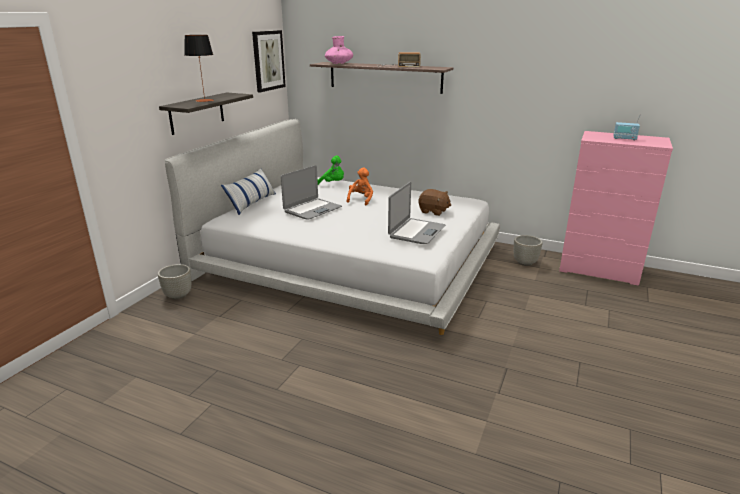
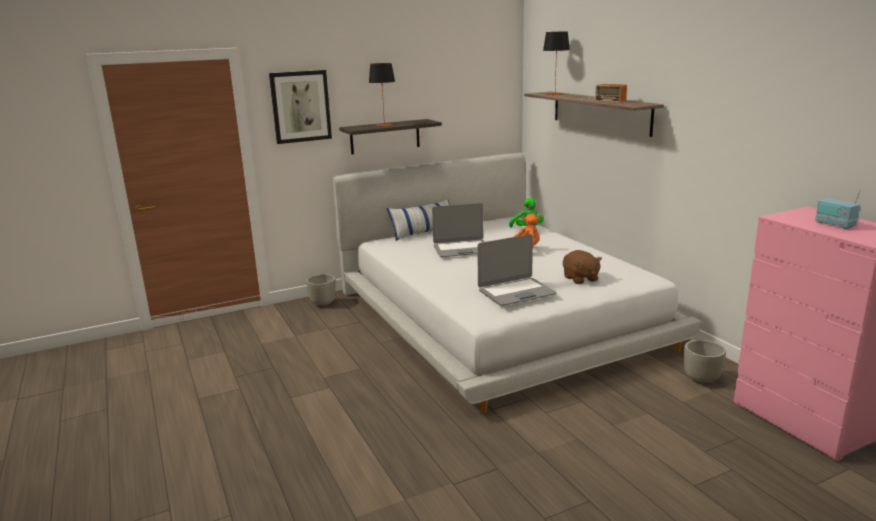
camera: 40 degrees right, 5 degrees down
(268, 60) = (493, 88): picture -> picture (300, 106)
(339, 63) = (555, 94): pink vase -> table lamp

